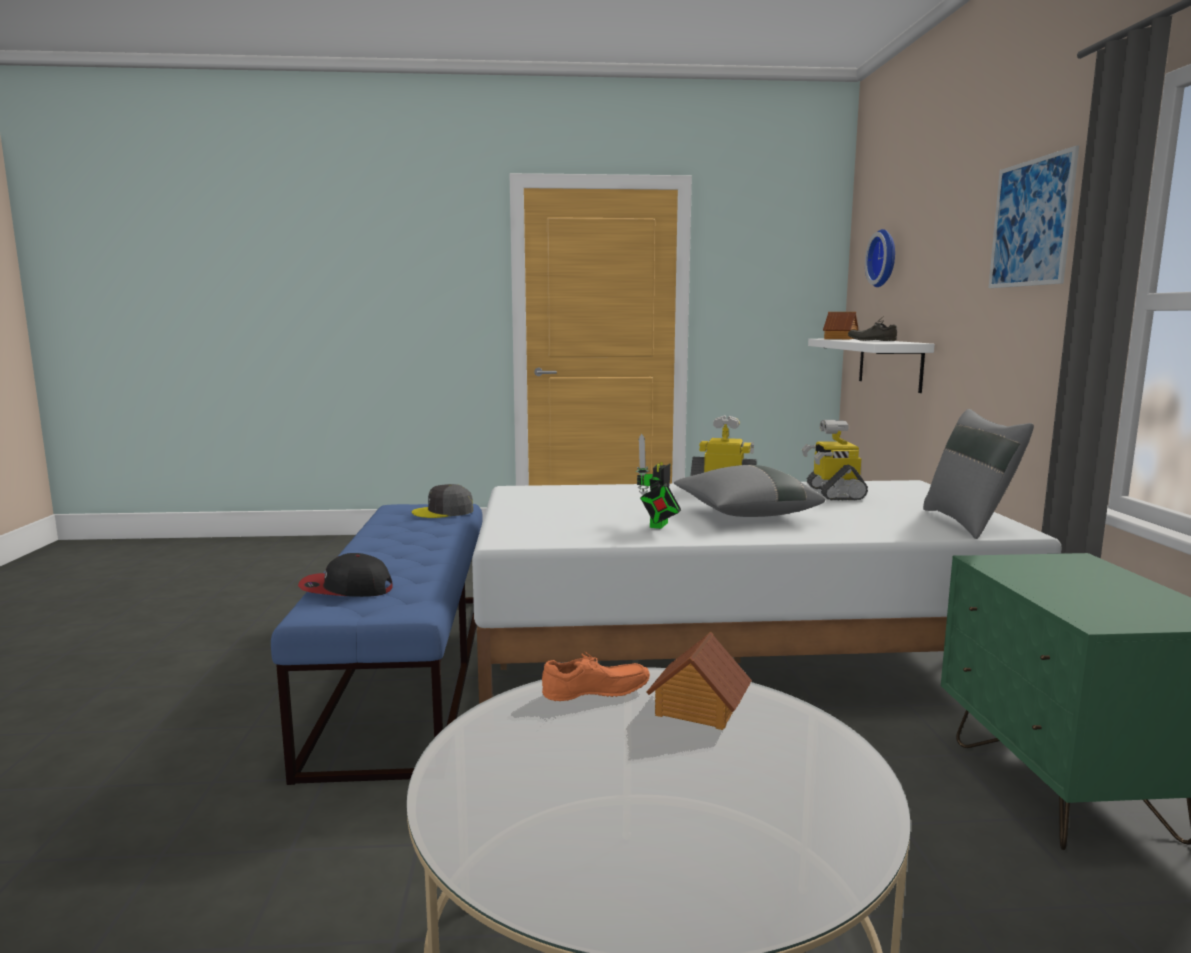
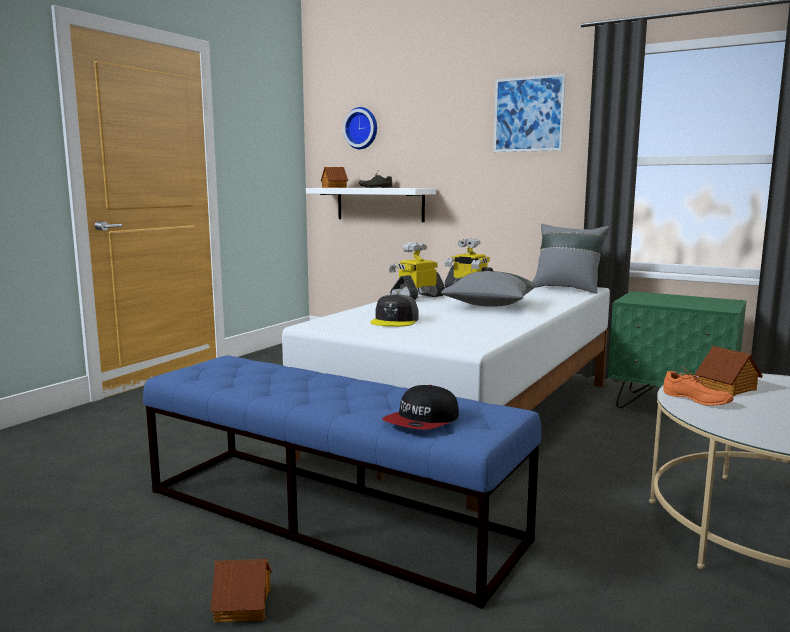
camera: 55 degrees left, 0 degrees up
(240, 689) = (242, 605): none -> toy house
(444, 511) = (237, 365): grey cap -> grey cap (395, 321)
(597, 693) = (695, 400): orange shoe -> orange shoe turned 120 degrees clockwise
(657, 526) = (489, 320): toy robot -> none

